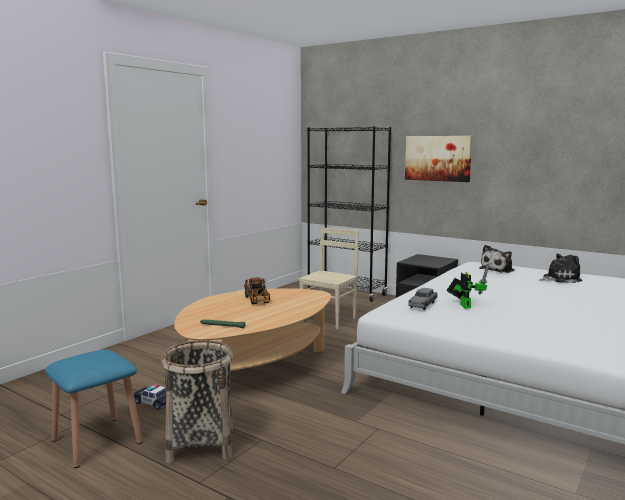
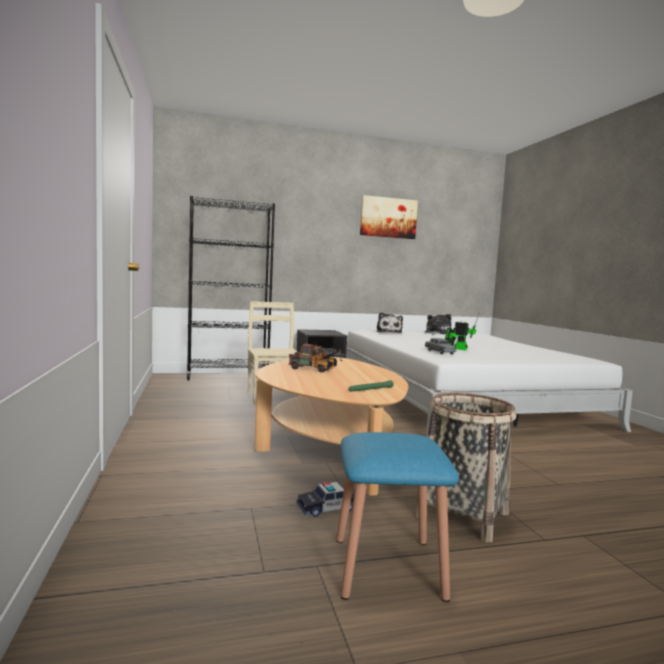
camera: 50 degrees left, 5 degrees down
(438, 158) = (314, 241): picture -> picture (388, 217)

